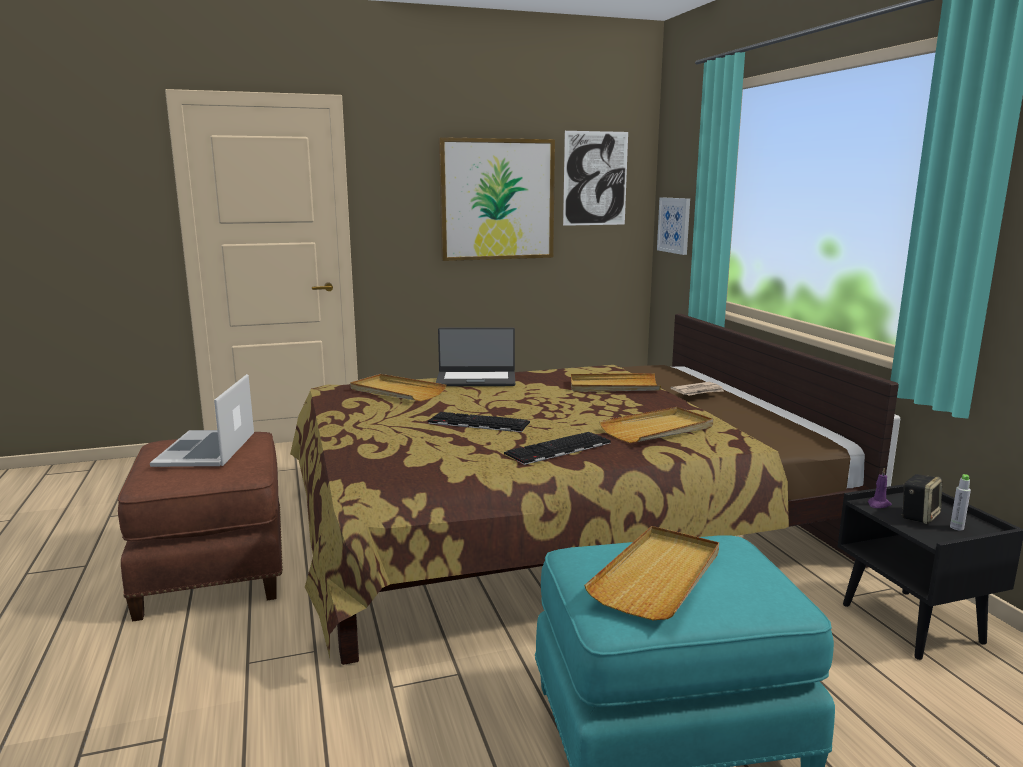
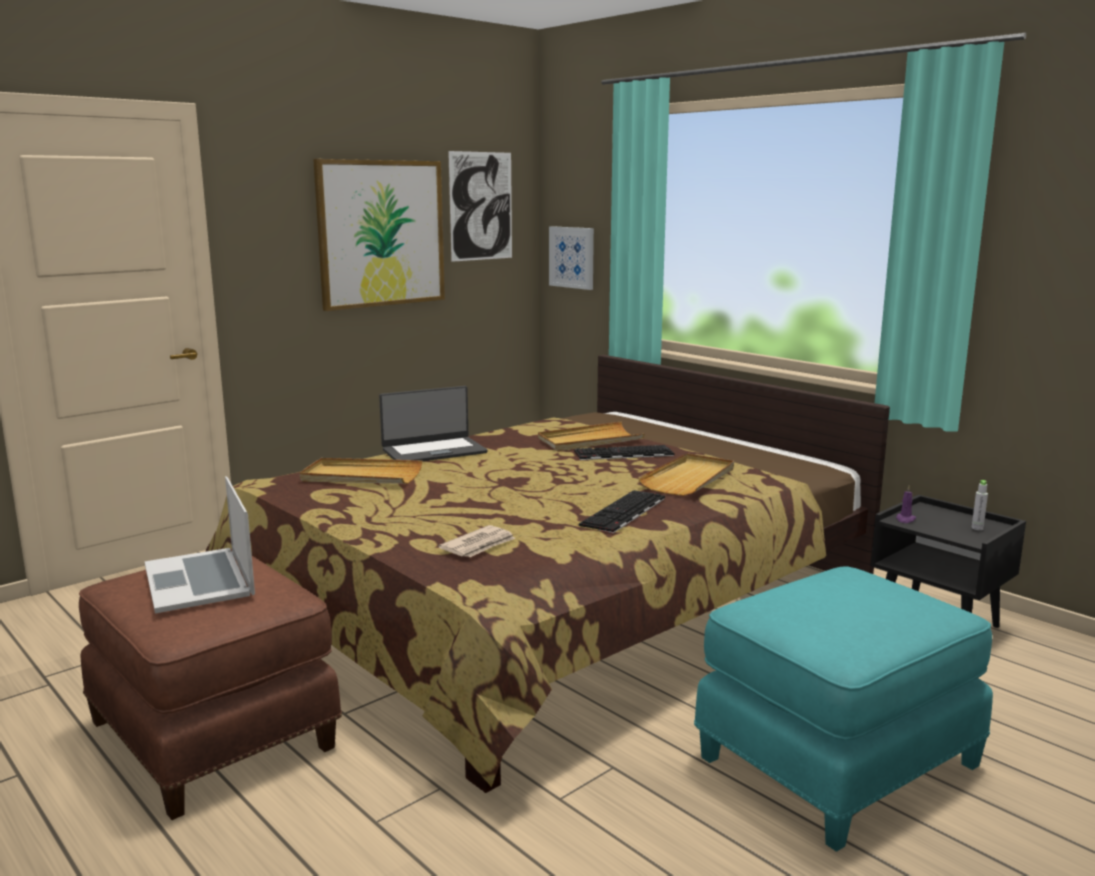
camera: 25 degrees left, 0 degrees up
(477, 423) = (506, 498): keyboard -> keyboard (623, 454)
(658, 576) = (840, 611): beige tray -> none
(698, 391) = (675, 436): newspaper -> newspaper (479, 545)
(918, 516) = (942, 524): speaker -> none

